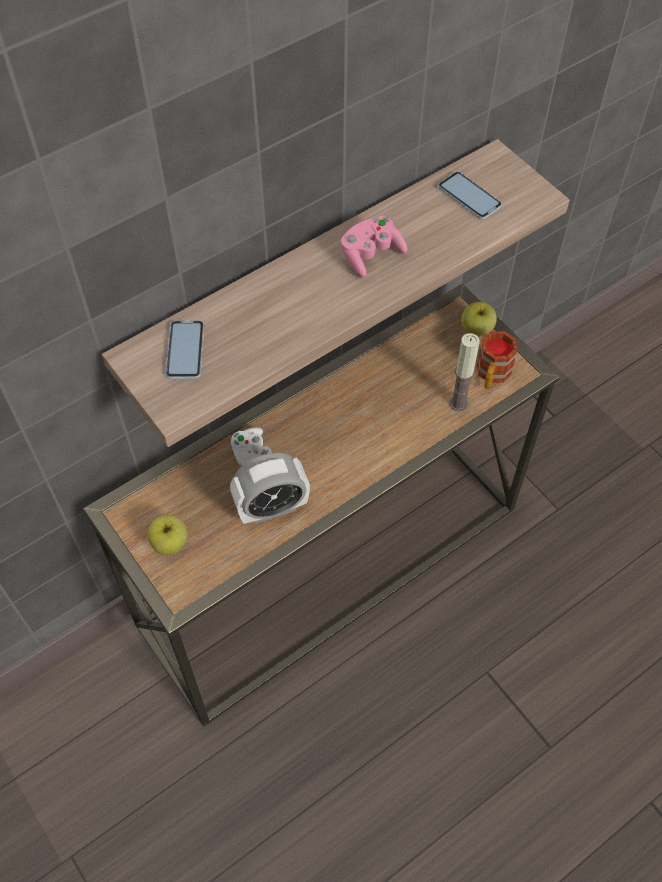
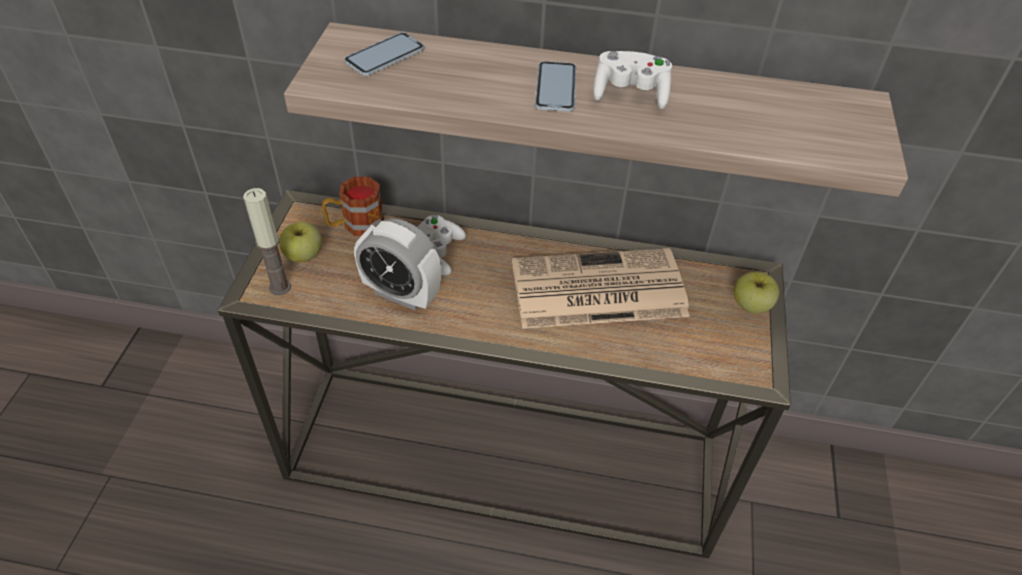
camera: 45 degrees right, 10 degrees down
(371, 255) = (630, 94): pink game controller -> white game controller
(384, 397) = (596, 290): none -> newspaper
(458, 403) = (657, 347): candle -> candle (280, 287)
(469, 197) = (792, 112): phone -> phone (555, 88)
(491, 375) = (719, 351): mug -> mug (355, 225)

